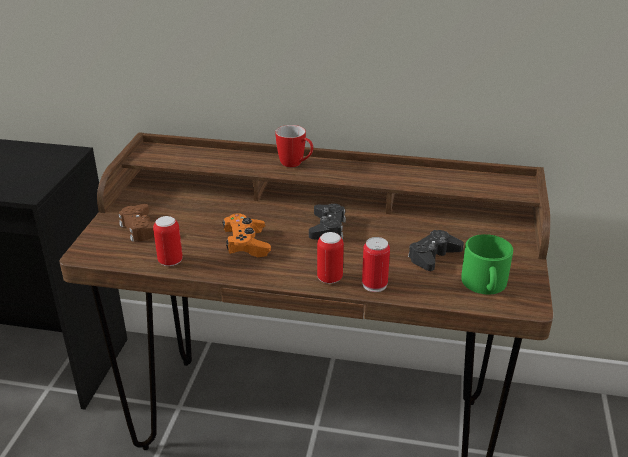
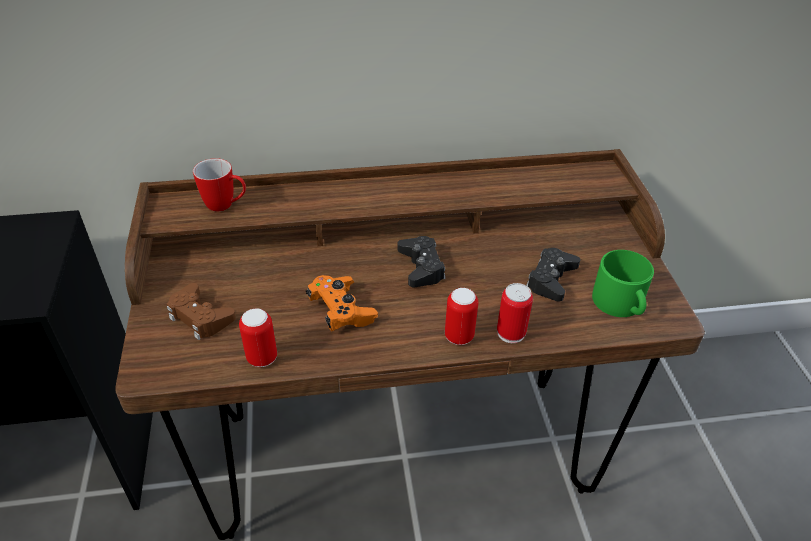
camera: 20 degrees left, 10 degrees up
(296, 164) = (357, 194): mug -> mug (226, 206)

